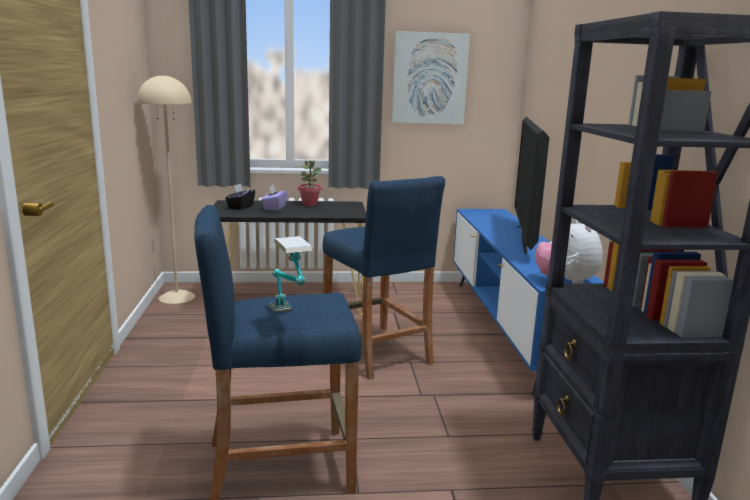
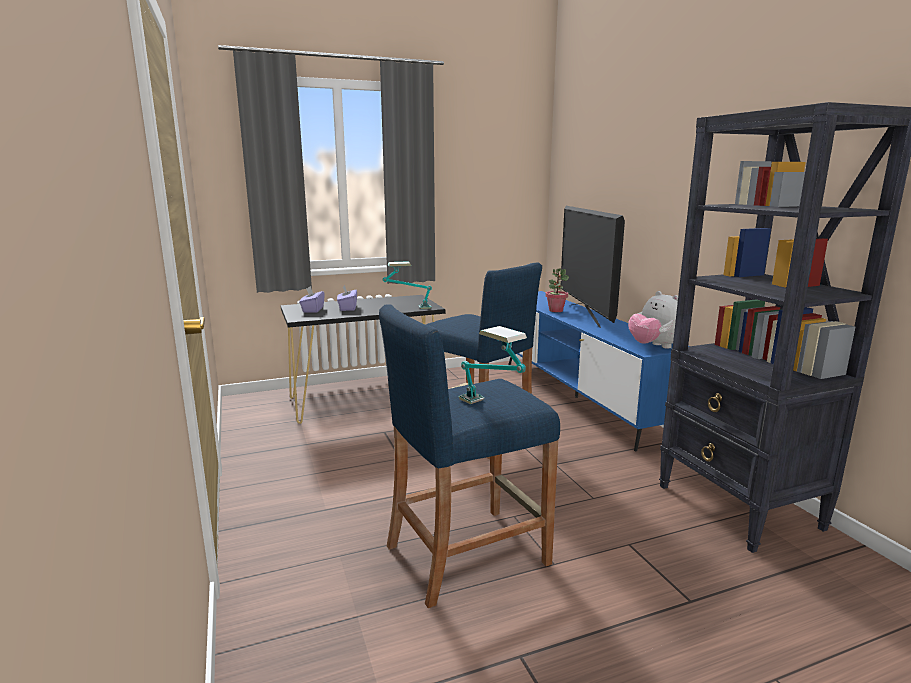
camera: 15 degrees left, 0 degrees up
(177, 297) = (246, 409): beige floor lamp -> none
(240, 207) = (312, 310): black tissue box -> purple tissue box
(309, 204) = (376, 301): potted plant -> potted plant (555, 310)
(331, 214) = (408, 308): none -> table lamp
(429, 78) = (472, 174): picture -> none

